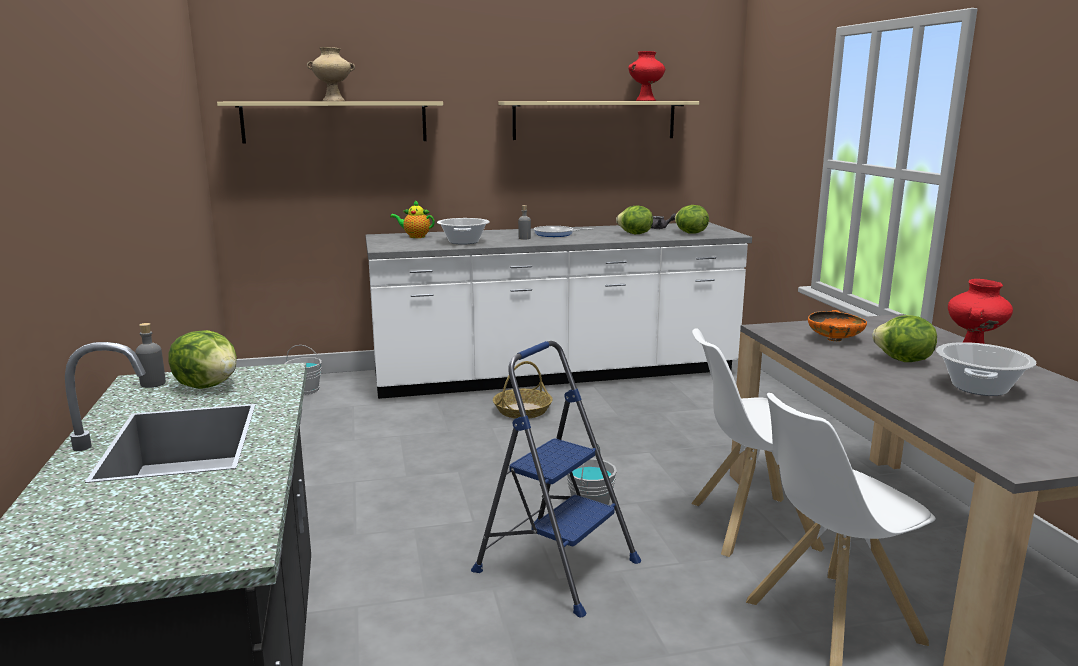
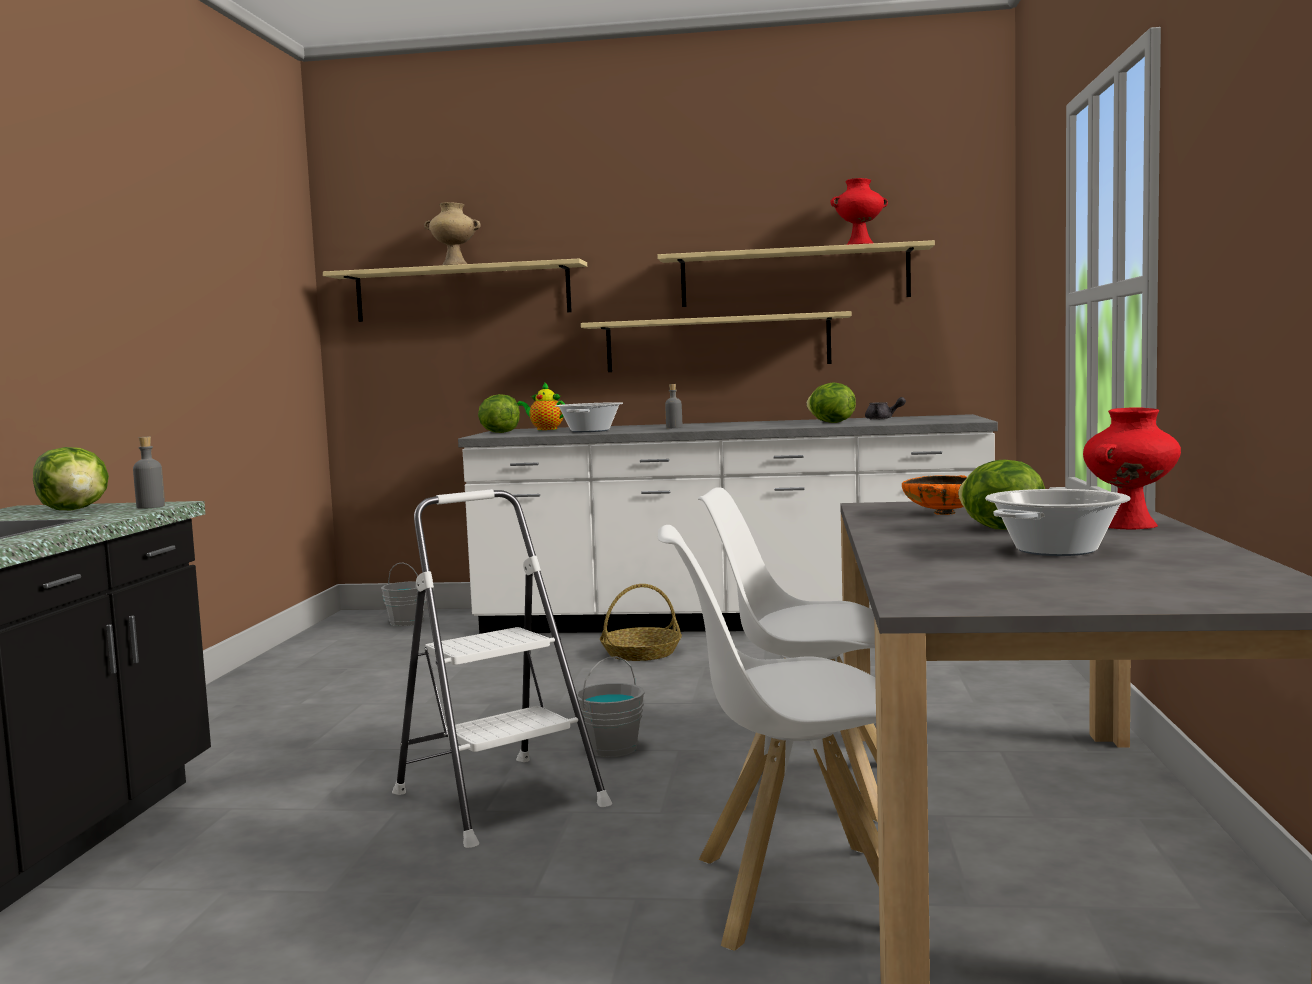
camera: 20 degrees right, 10 degrees down
(153, 383) = (31, 509): grey bottle -> grey bottle (150, 506)
(537, 168) = (717, 343): none -> beige shelf
(553, 563) = (497, 795): blue step ladder -> white step ladder
(556, 234) = (724, 425): frying pan -> none
(690, 233) = (912, 421): lettuce -> lettuce (499, 432)

